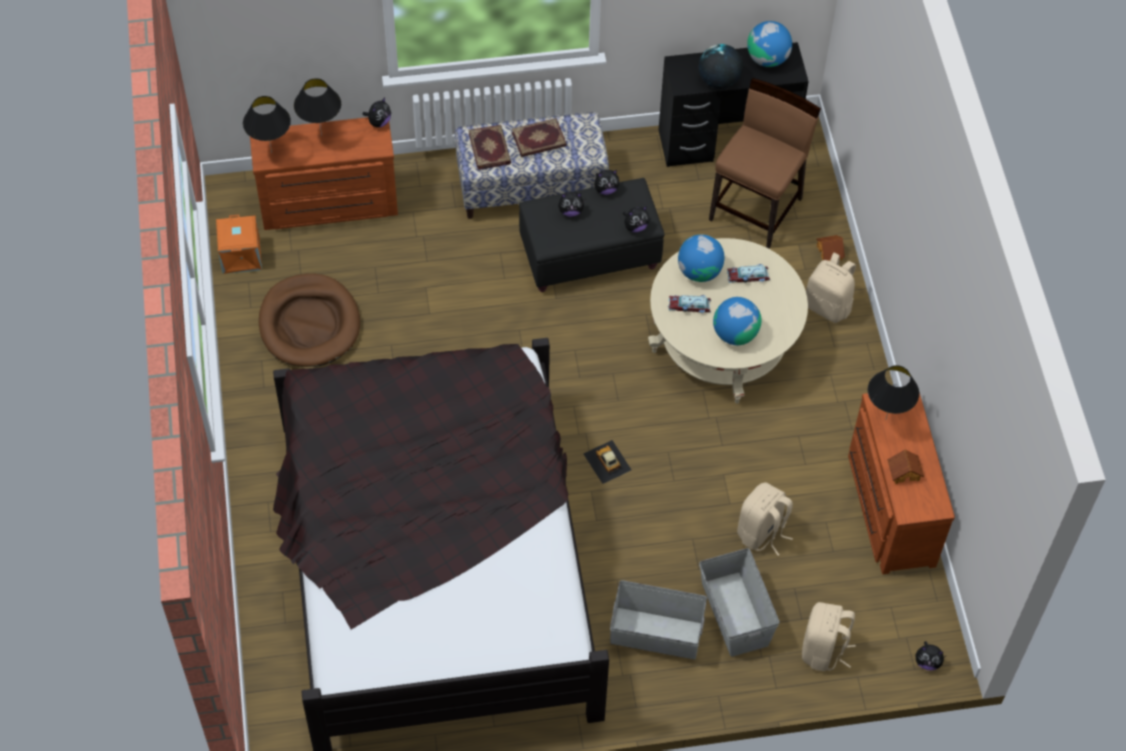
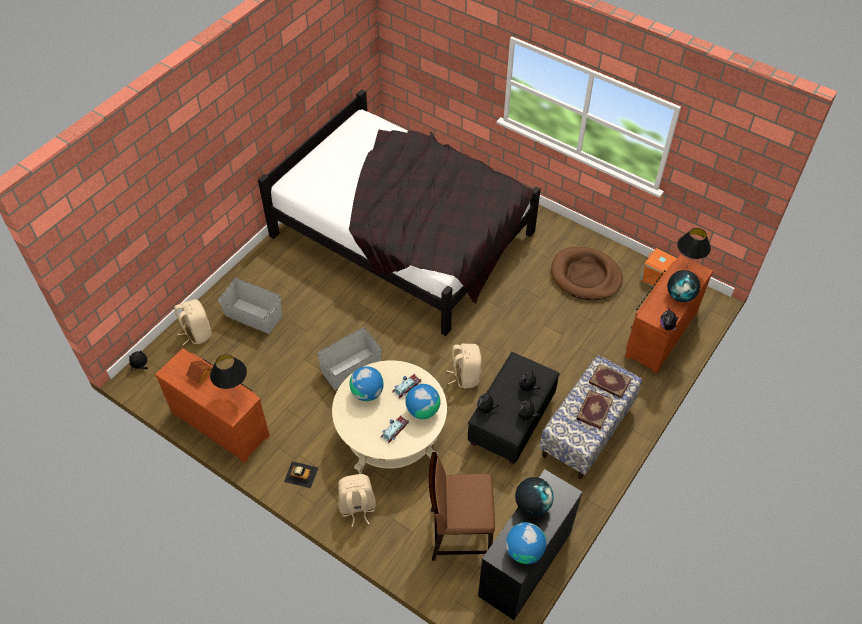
camera: 135 degrees right, 5 degrees down
(321, 136) = (680, 296): black table lamp -> globe
(607, 462) = (381, 330): toy car -> toy car (301, 474)
(656, 634) = (281, 281): grey storage box -> grey storage box (351, 368)
(757, 208) = (459, 533): brown chair -> brown chair turned 105 degrees clockwise
(762, 532) = (275, 359): beige backpack -> beige backpack (465, 376)
(830, 252) = (389, 543): toy house -> none

